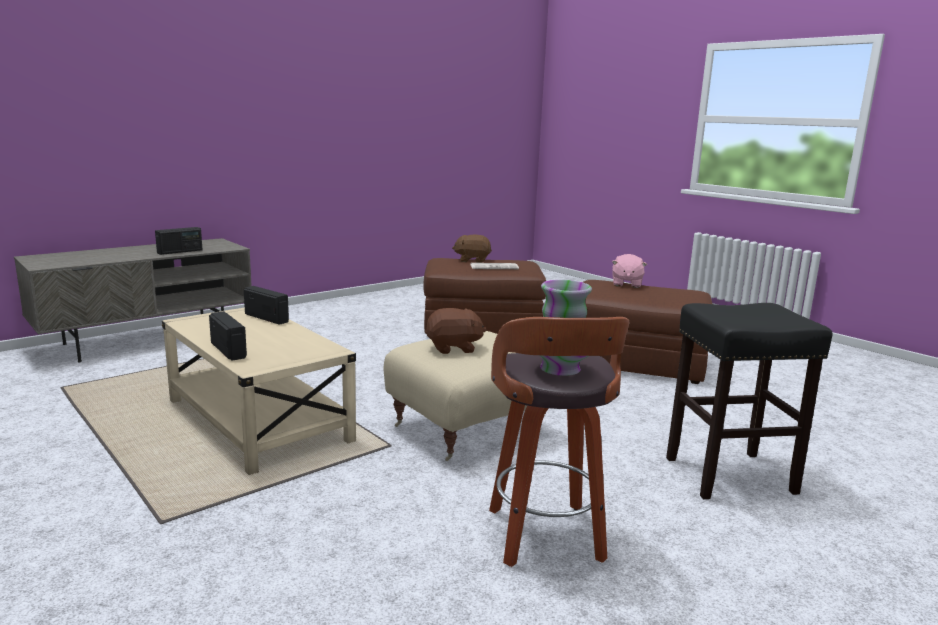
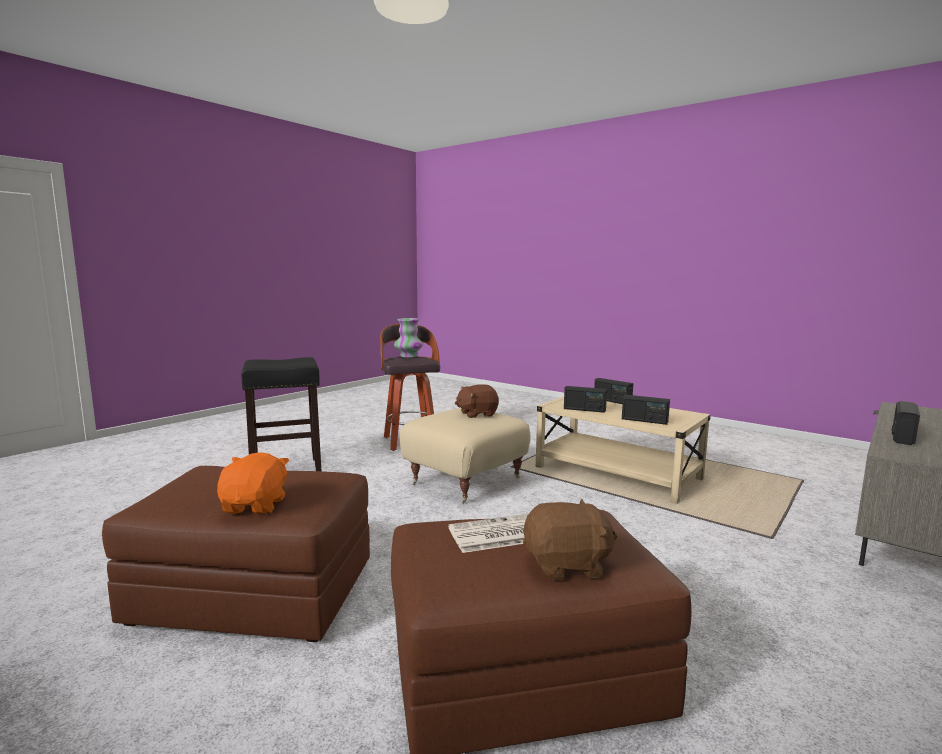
camera: 170 degrees right, 5 degrees down
(303, 338) = (584, 409): none -> radio
(626, 284) = (255, 506): pink plush toy -> orange plush toy

